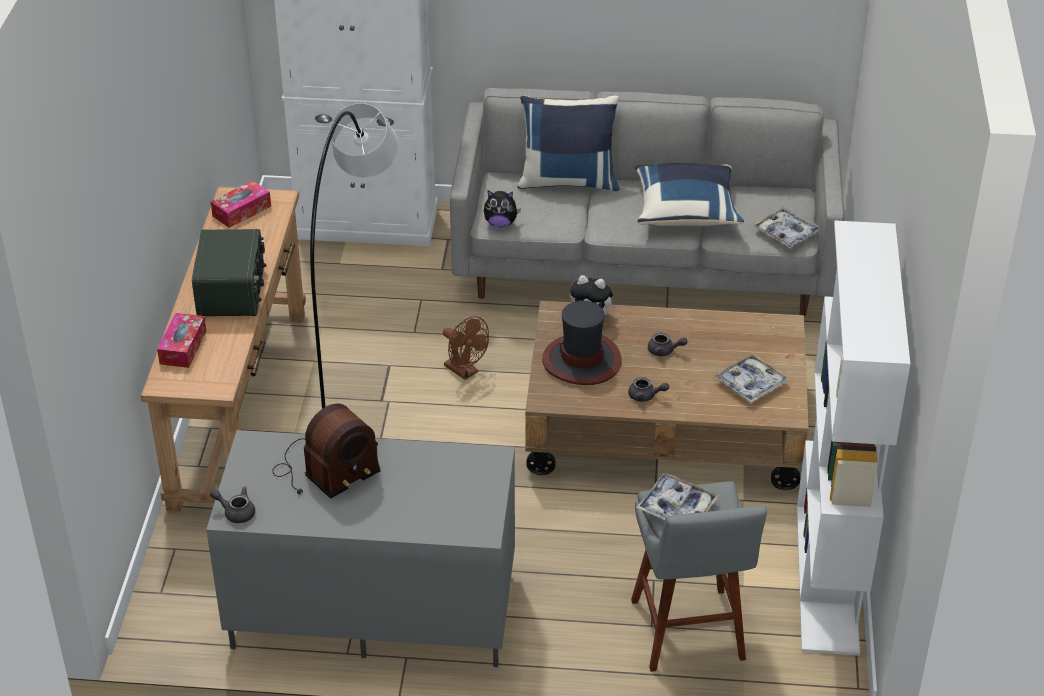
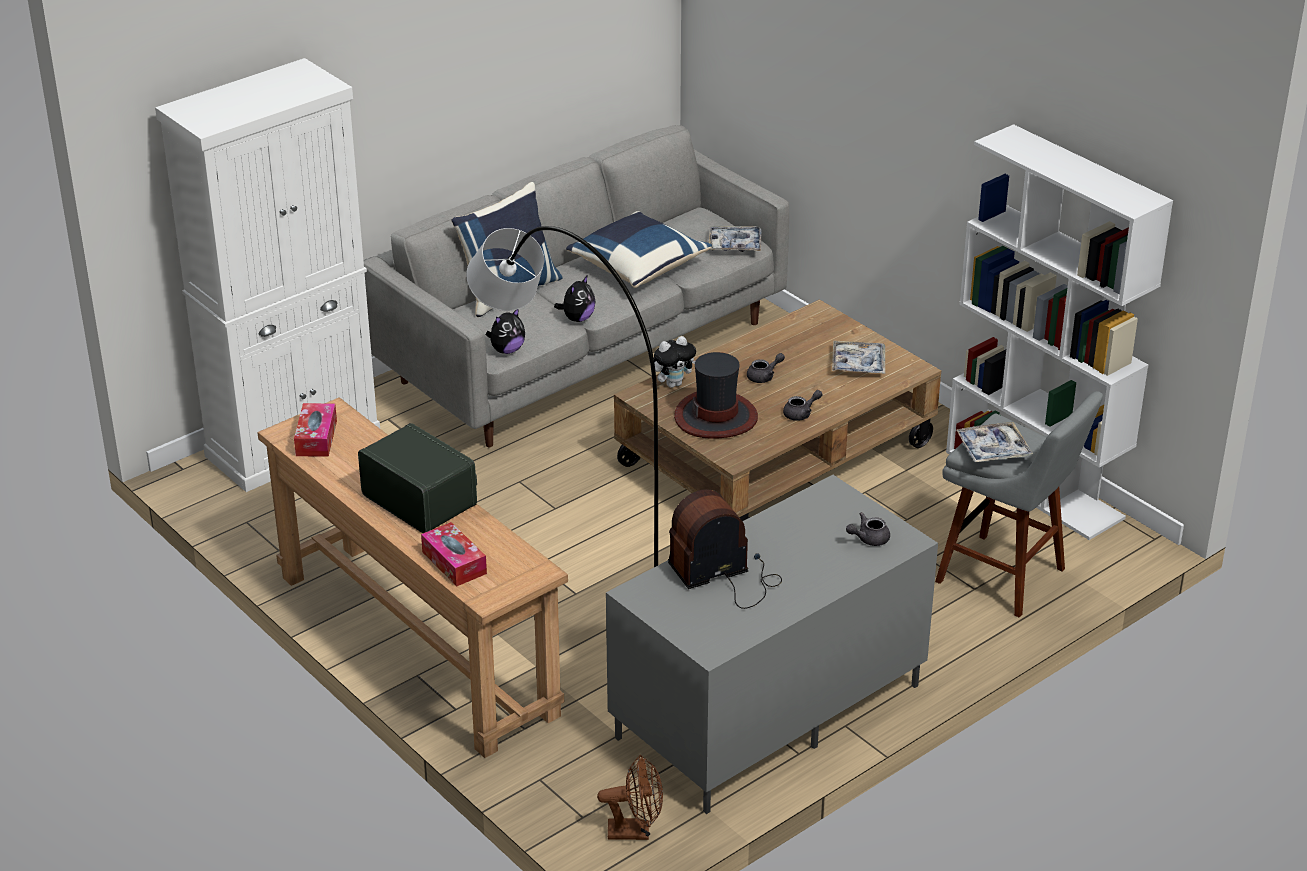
camera: 45 degrees left, 5 degrees down
(236, 512) = (710, 645): grey teapot -> grey teapot (868, 539)
(324, 471) = (726, 575): radio -> radio turned 120 degrees counterclockwise
(465, 371) = (565, 506): brown fan -> brown fan (636, 831)
(584, 227) = (577, 318): none -> plush toy

